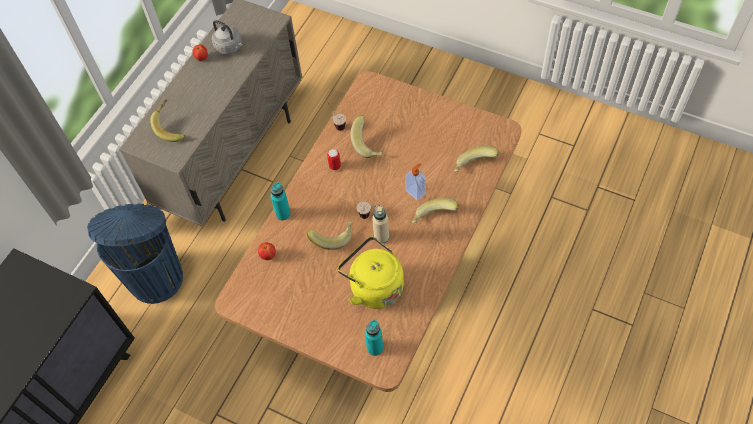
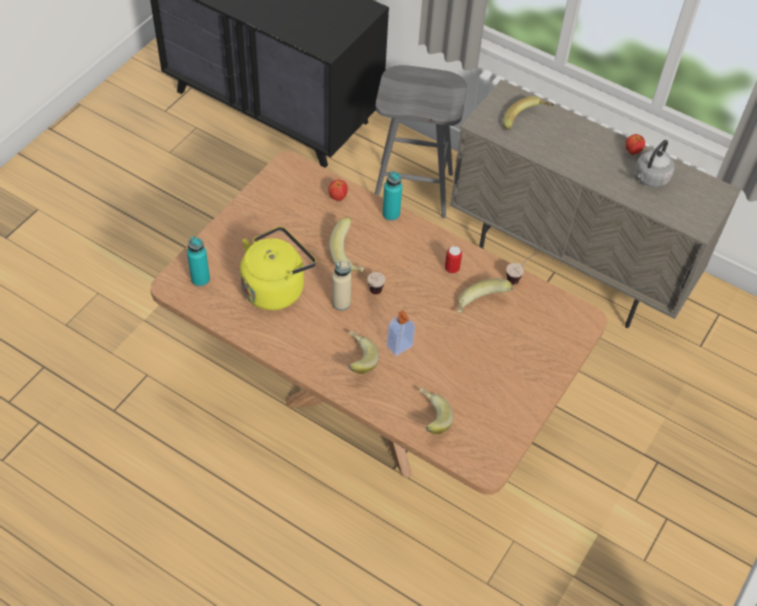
camera: 90 degrees right, 5 degrees down
(156, 277) = (414, 189): blue trash can -> grey stool

